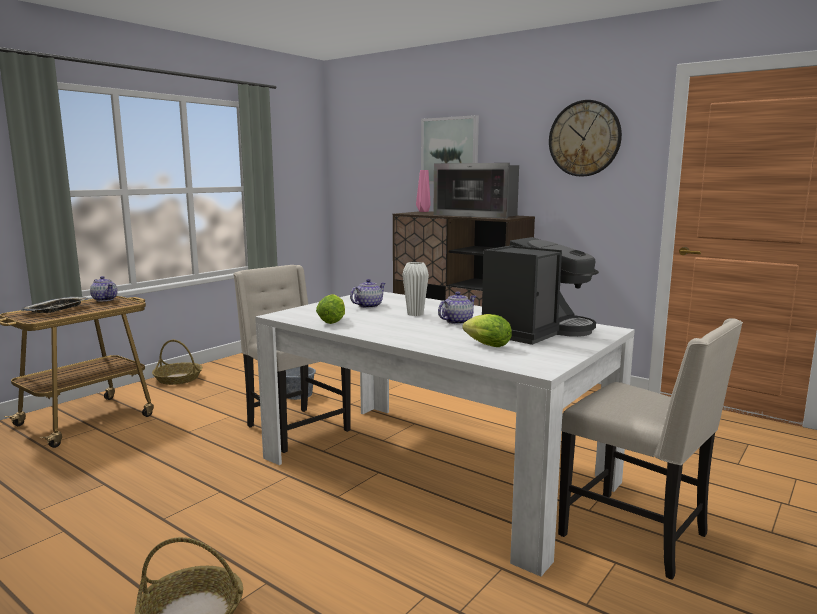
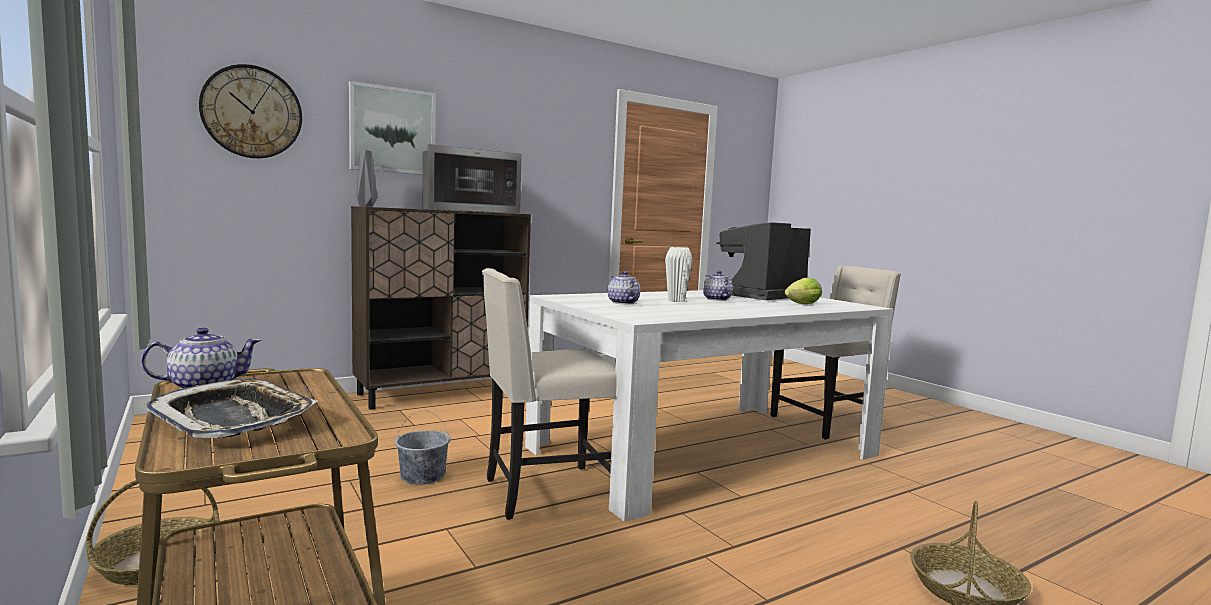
camera: 70 degrees left, 5 degrees down
(333, 321) = (687, 313): lettuce -> none
(424, 211) = (366, 206): pink vase -> grey vase
(535, 331) = (761, 296): coffee machine -> coffee machine turned 105 degrees counterclockwise
(584, 138) = (550, 139): wall clock -> wall clock (252, 112)

